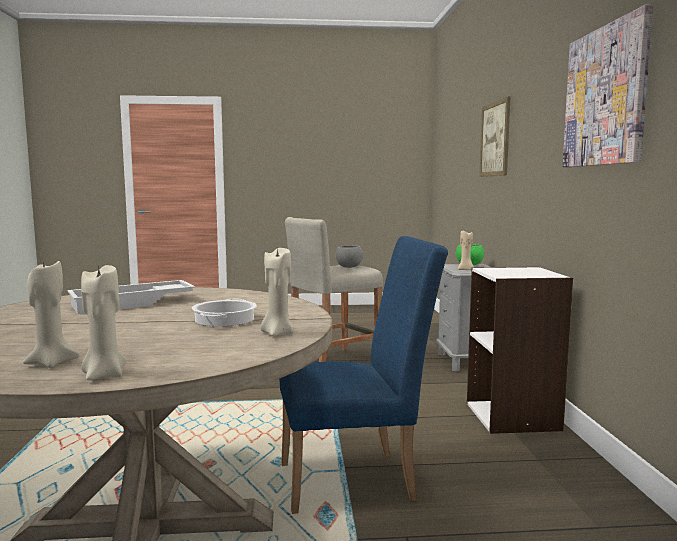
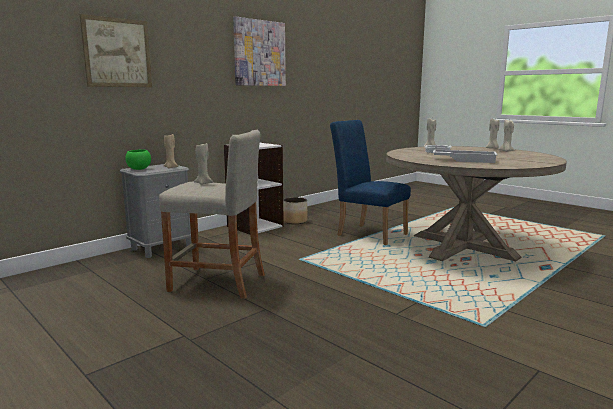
camera: 130 degrees left, 5 degrees up
(348, 267) = (203, 183): grey bowl -> beige candle
(517, 453) = (295, 221): none -> planter

